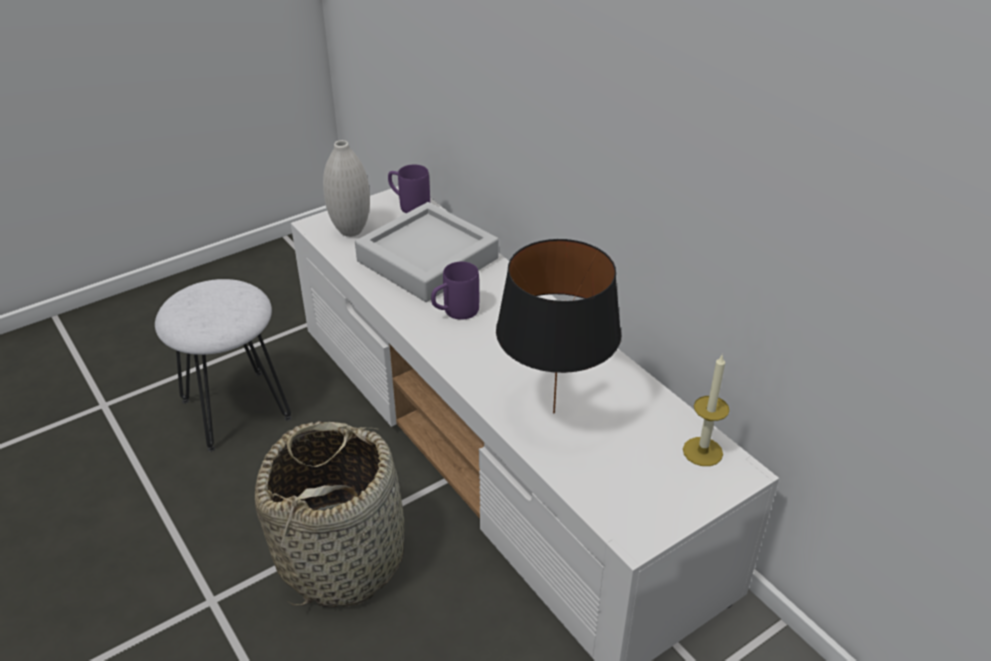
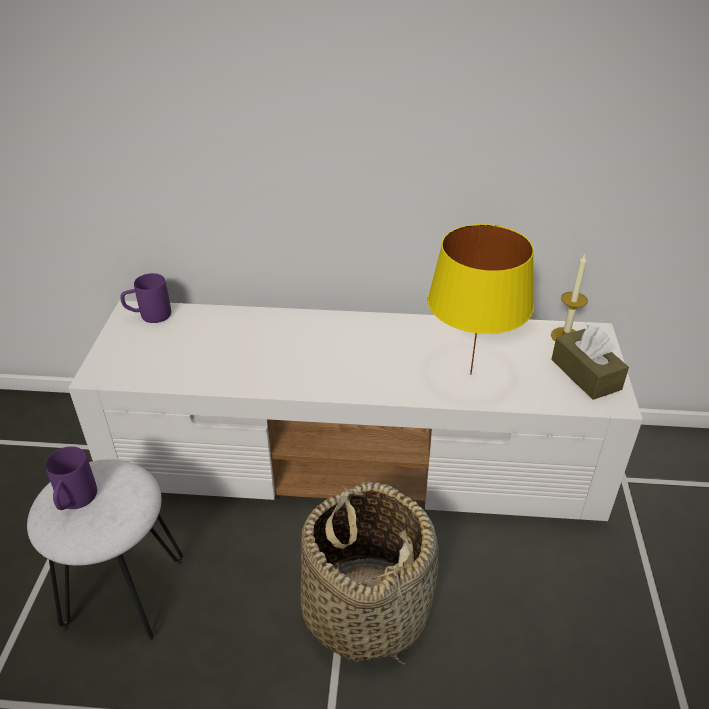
camera: 50 degrees left, 0 degrees up
(351, 231) = (135, 361): white vase -> none
(427, 260) = (231, 342): grey tray -> none
(454, 312) = (311, 361): purple mug -> purple mug (75, 502)
(553, 412) = (469, 373): black table lamp -> yellow table lamp
(655, 494) = (585, 374): none -> brown tissue box

